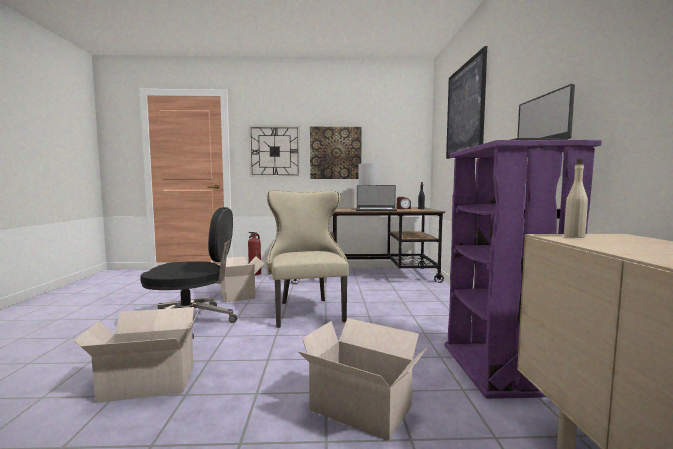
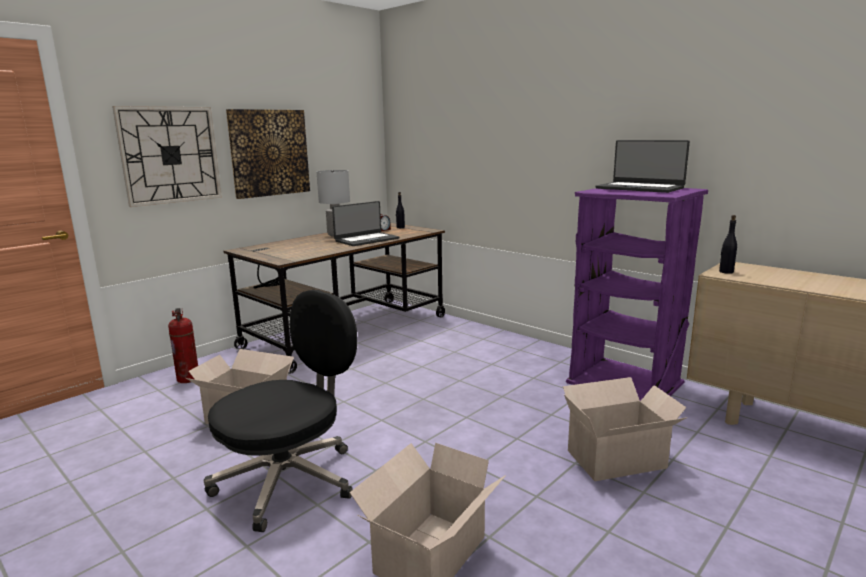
camera: 45 degrees left, 10 degrees up
(307, 311) = (390, 401): beige chair -> none
(465, 110) = (476, 108): picture -> none
(574, 236) = (726, 272): beige bottle -> black bottle

